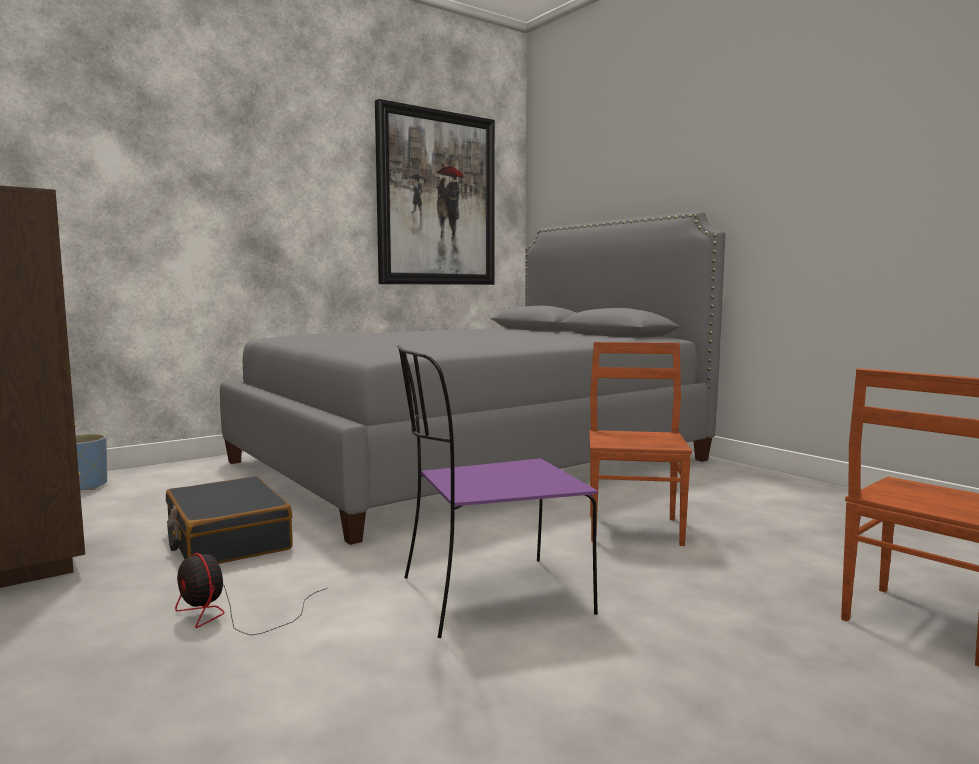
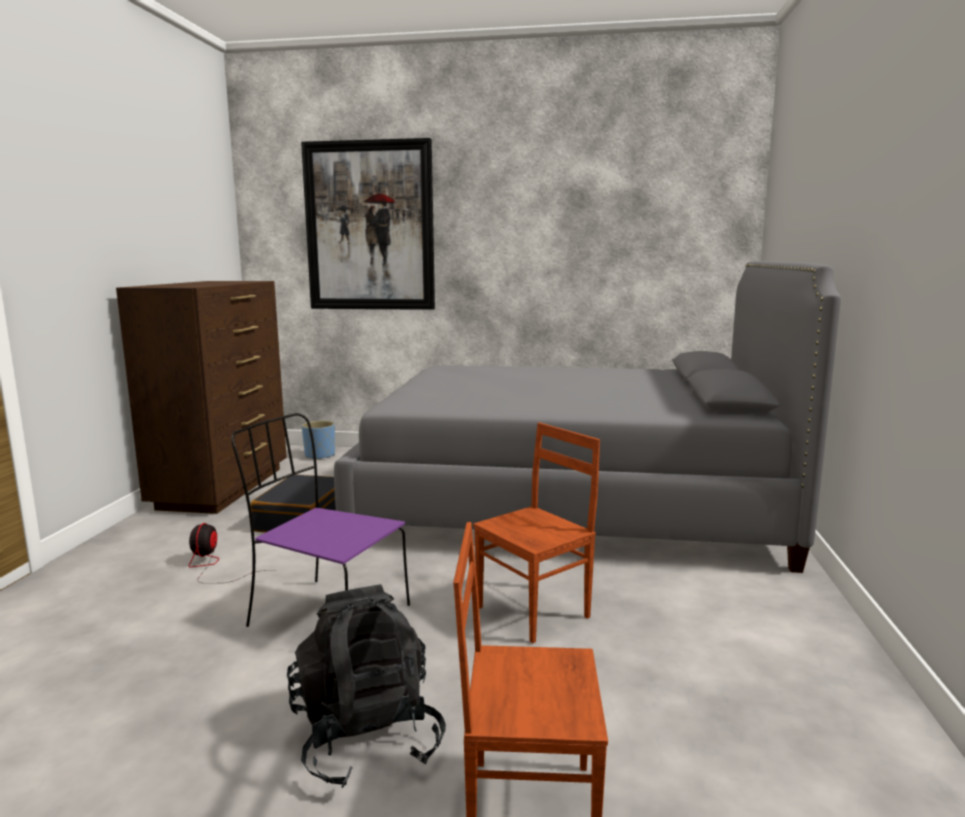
camera: 45 degrees right, 5 degrees up
(436, 199) = (639, 233): picture -> picture (370, 226)
(757, 649) = (367, 738): none -> black backpack

